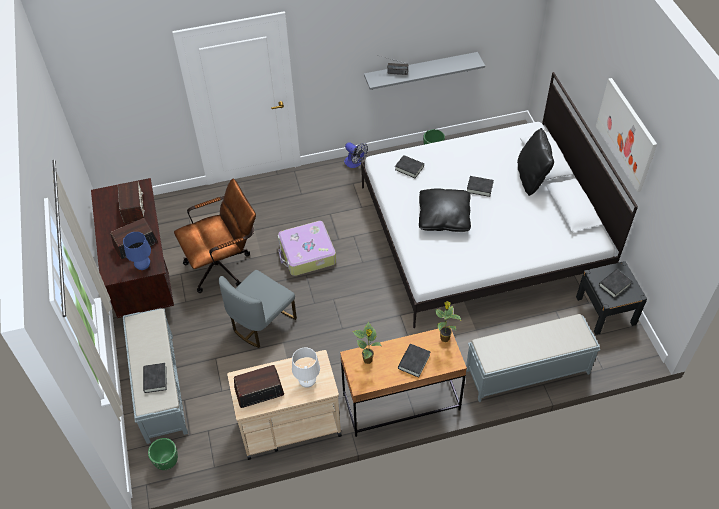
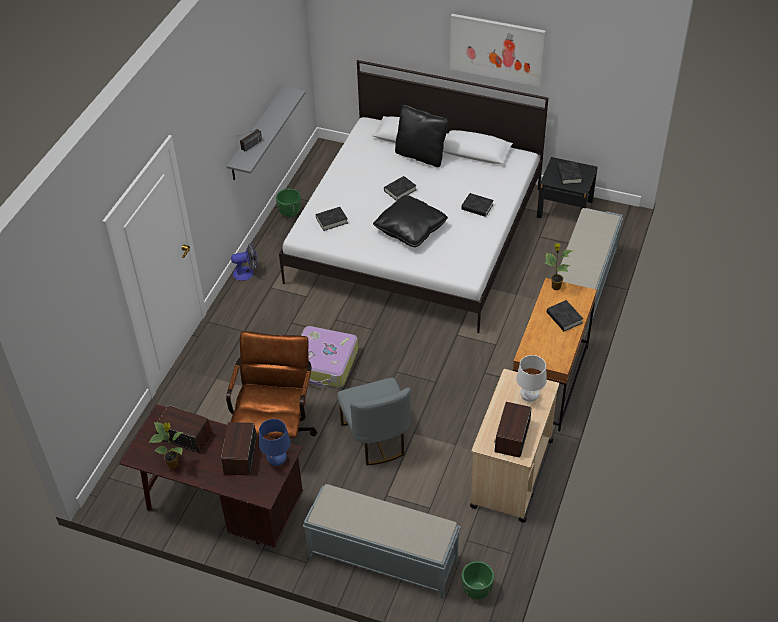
camera: 55 degrees left, 5 degrees down
(155, 379) = (410, 527): black book -> black book (477, 207)
(368, 360) = (538, 346): potted plant -> potted plant (173, 464)

